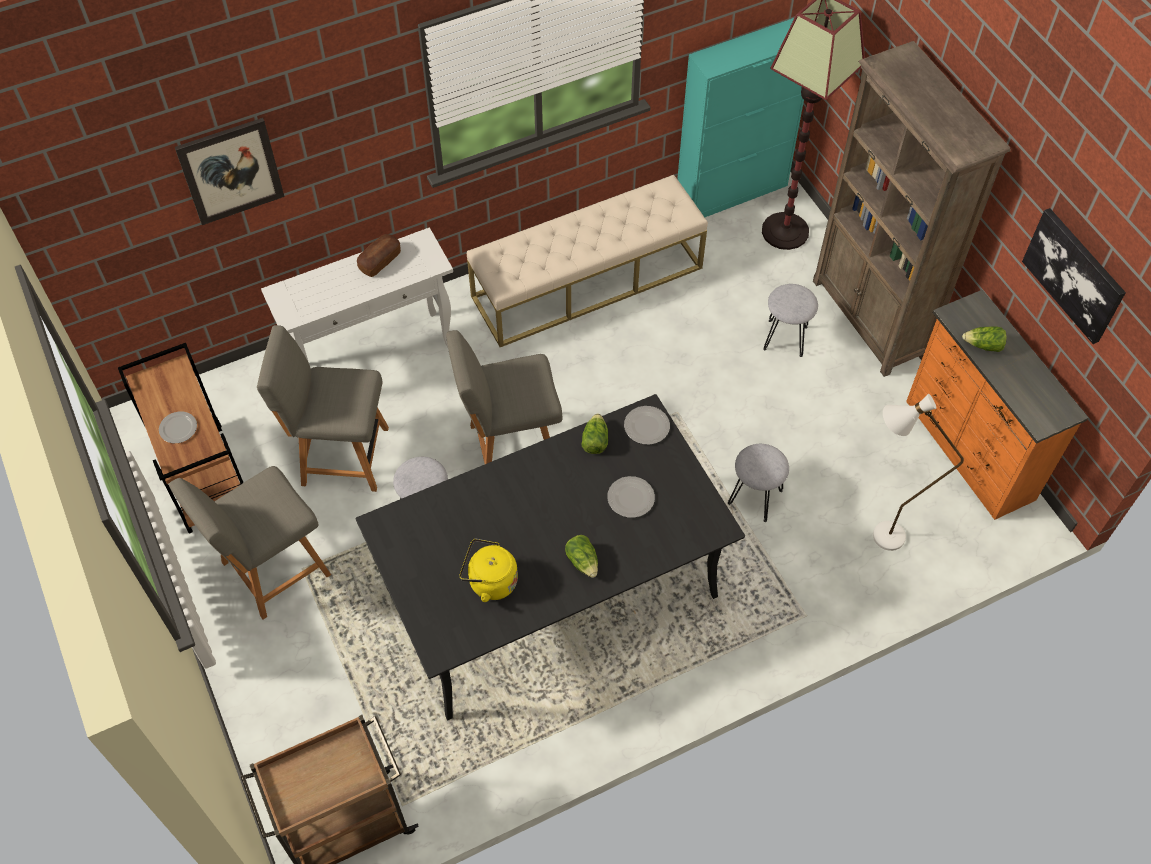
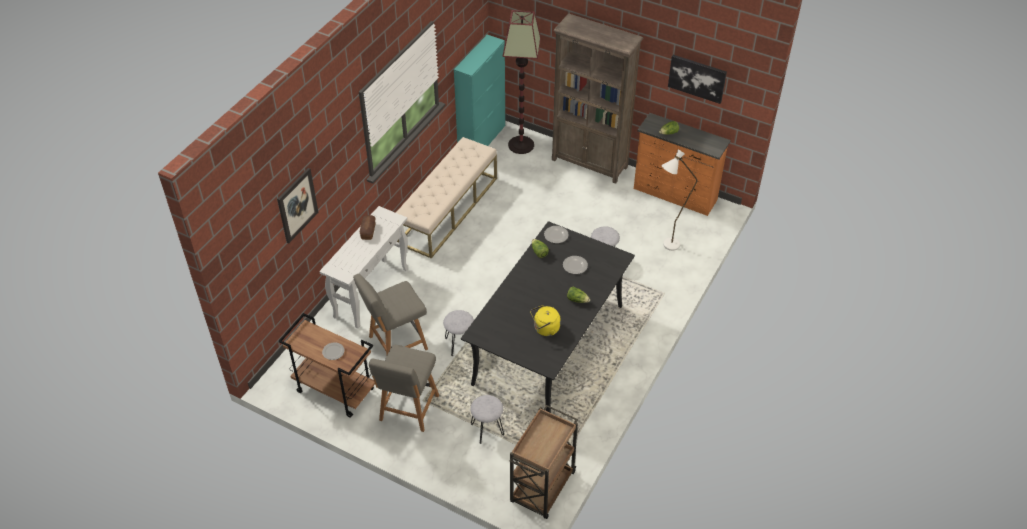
camera: 35 degrees left, 10 degrees down
(510, 449) = (476, 298): grey chair -> none
(785, 337) = (559, 189): grey stool -> grey stool (487, 429)

